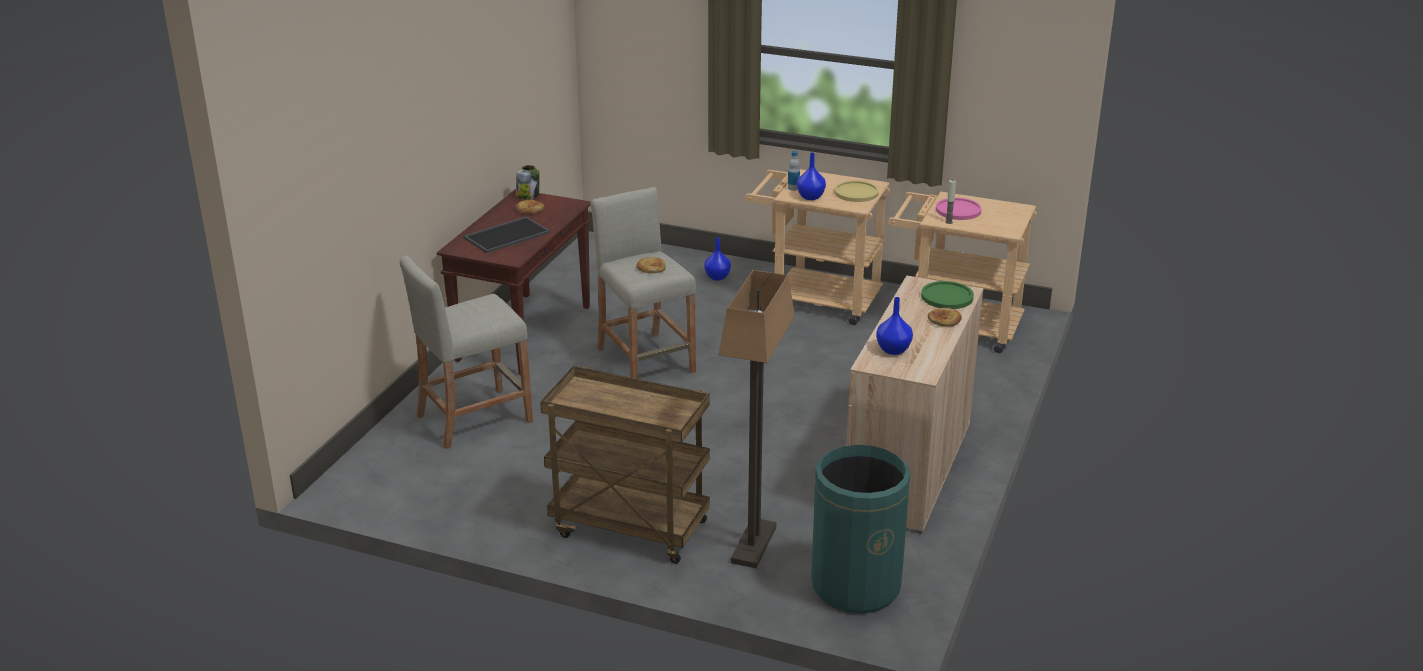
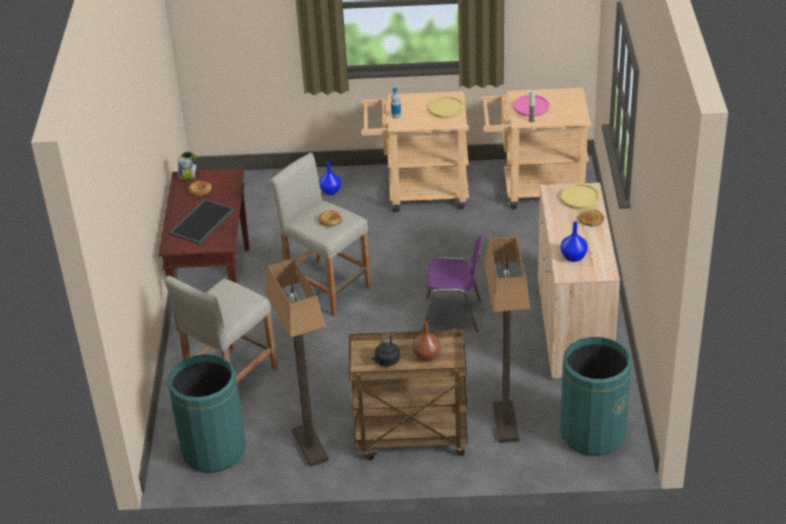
camera: 20 degrees left, 10 degrees up
(401, 479) = (213, 450): none -> green trash can
(508, 504) = (309, 446): none -> floor lamp
(598, 404) = (386, 361): none -> black kettle
(649, 412) = (427, 356): none -> brown vase
(770, 422) = (453, 315): none -> purple chair
(811, 197) = (415, 121): blue vase -> none
(947, 296) = (580, 197): green plate -> yellow plate

